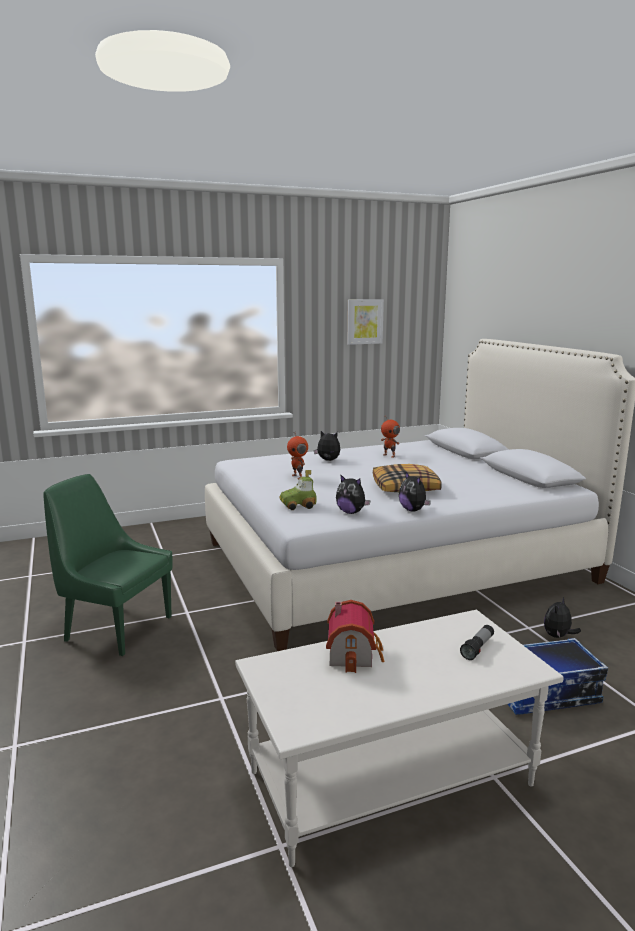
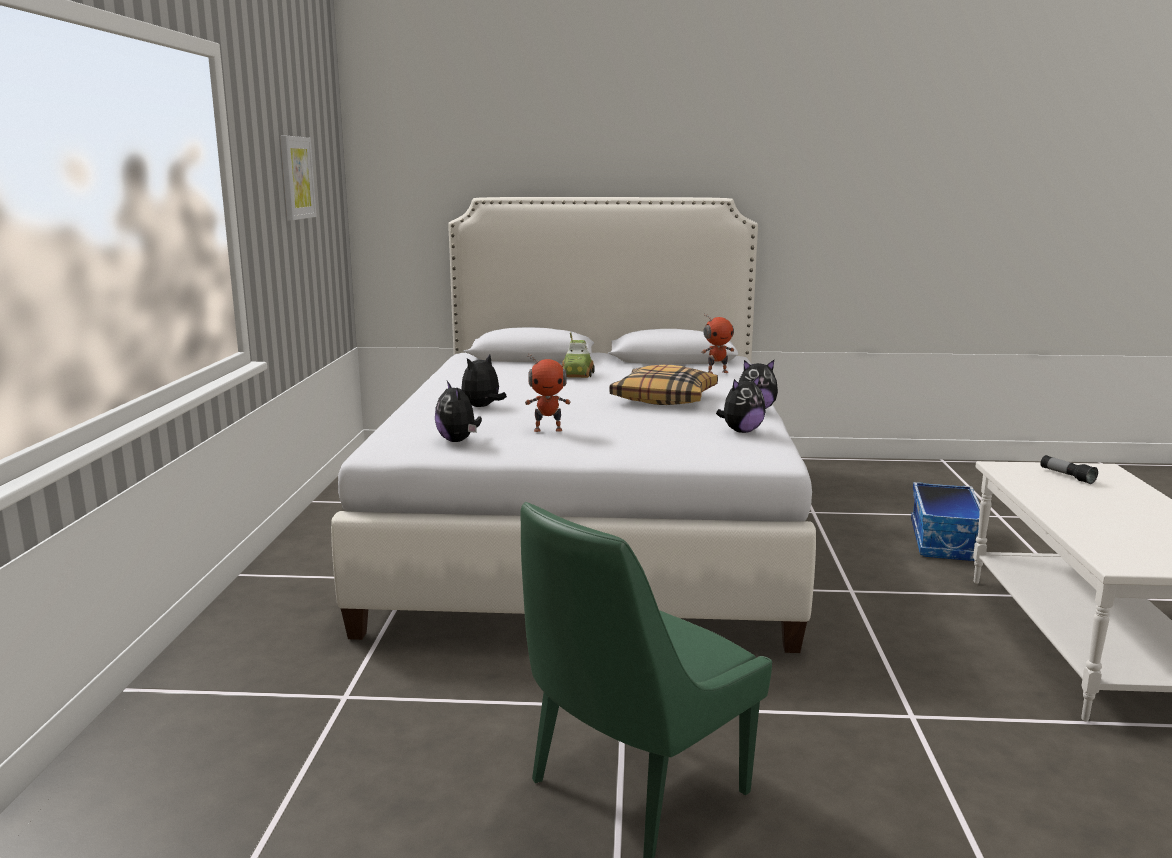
camera: 65 degrees left, 0 degrees up
(298, 506) = (692, 447): toy car -> toy car (577, 375)
(354, 654) = (1084, 520): toy house -> none
(389, 455) = (505, 382): toy robot -> toy robot (717, 372)
(558, 636) = (838, 506): plush toy -> plush toy (458, 440)

